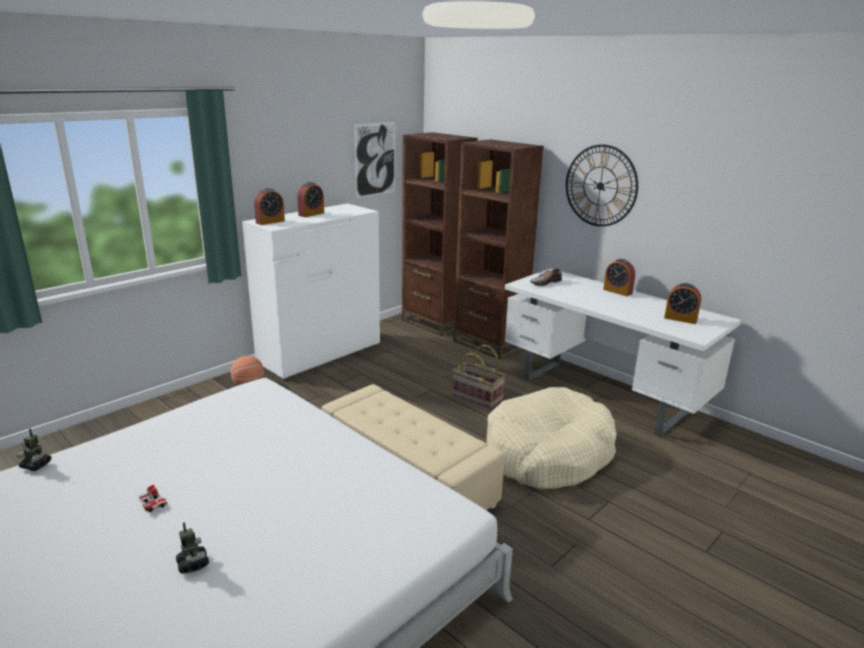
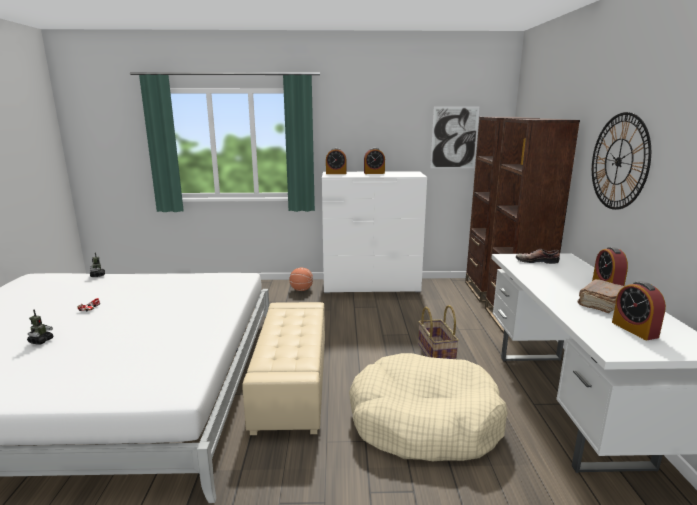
camera: 45 degrees right, 5 degrees down
(637, 306) = (601, 303): none -> brown book

